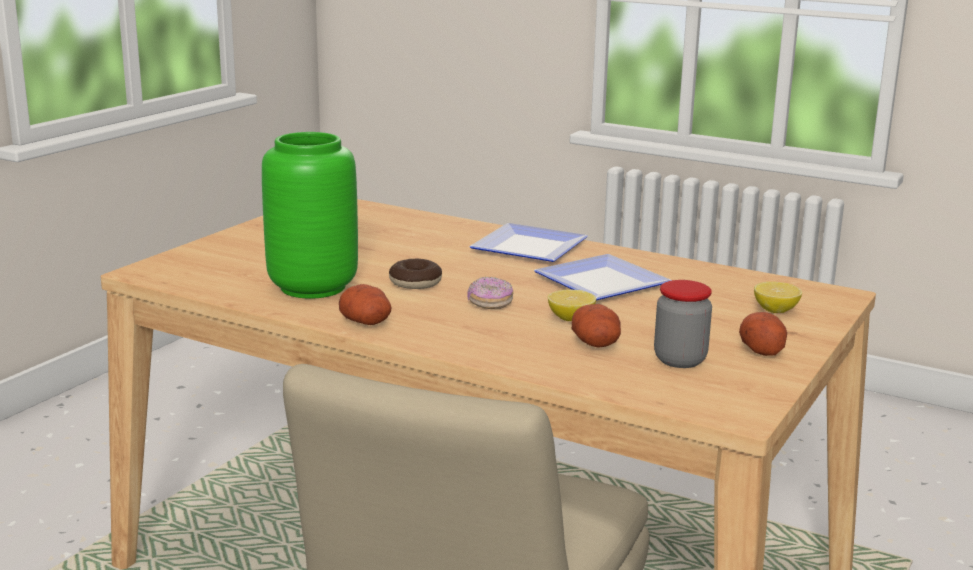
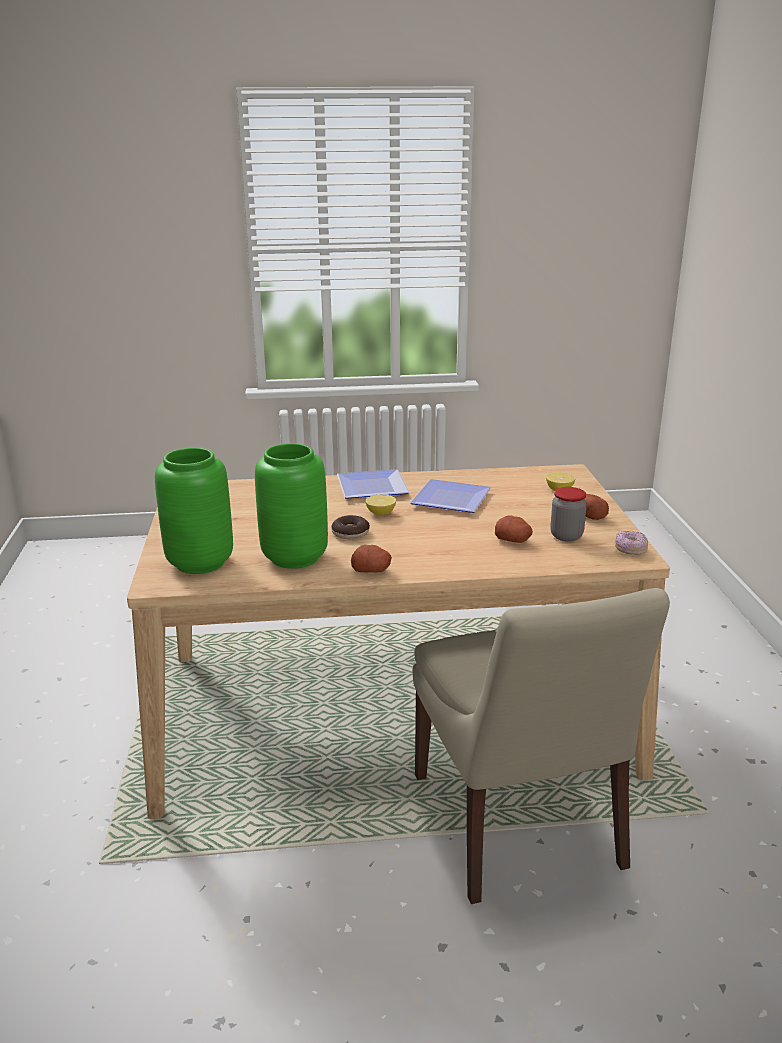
camera: 35 degrees left, 5 degrees up
(216, 266) = (201, 563): none -> green vase
(490, 303) = (416, 533): donut -> donut (630, 550)
(571, 319) = (475, 529): lemon -> lemon (380, 513)

